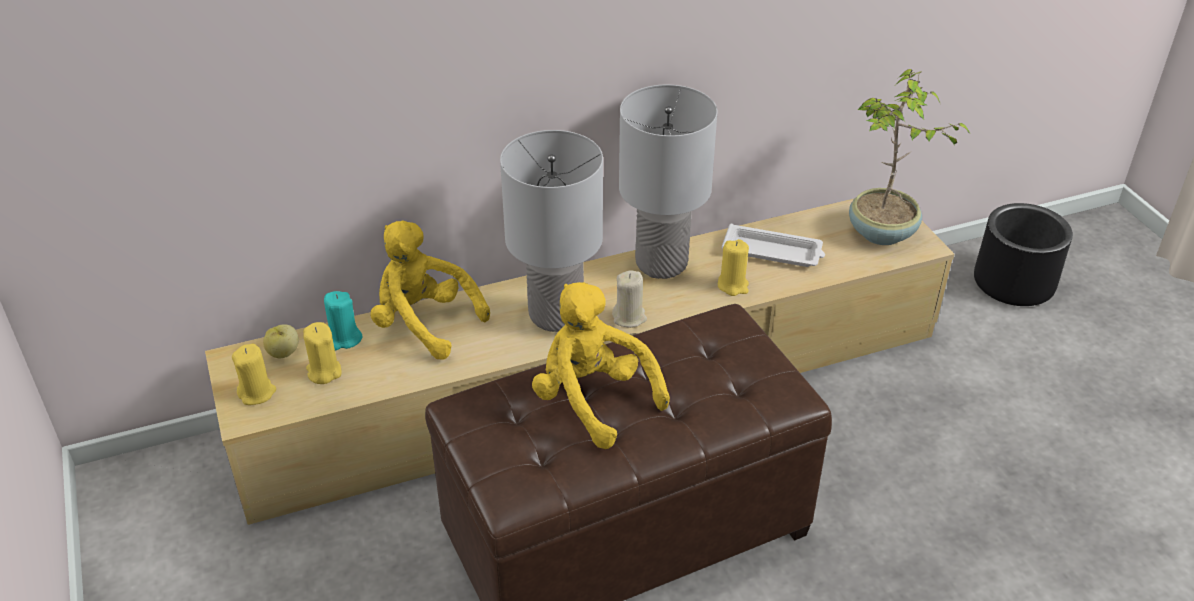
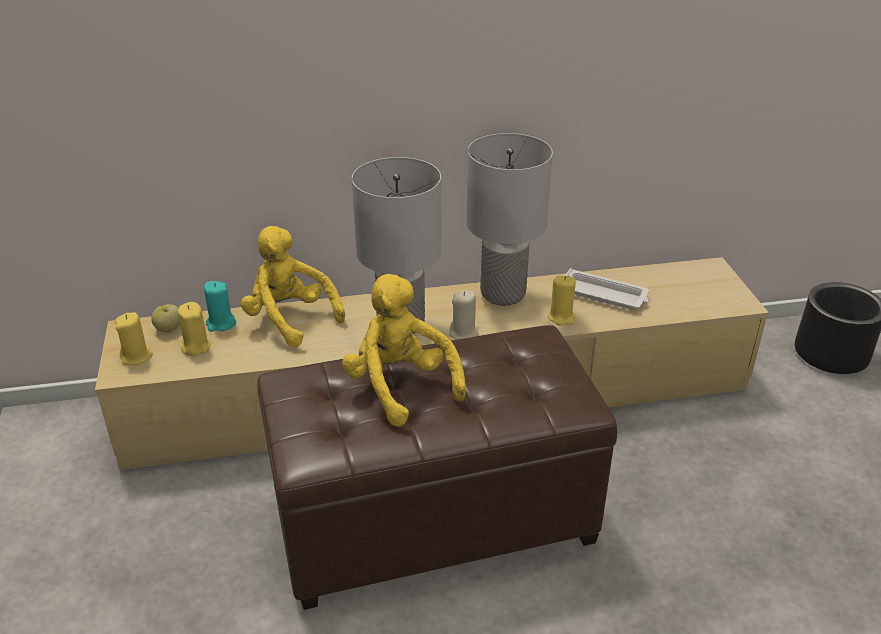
camera: 10 degrees right, 5 degrees down
(882, 234) = (705, 290): potted plant -> none

